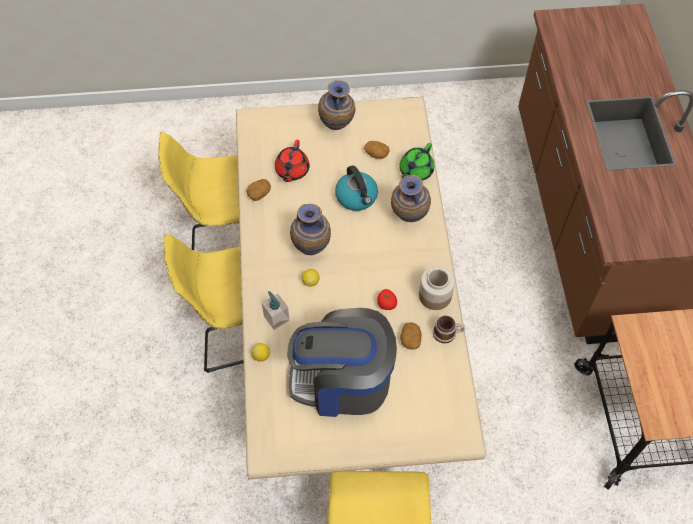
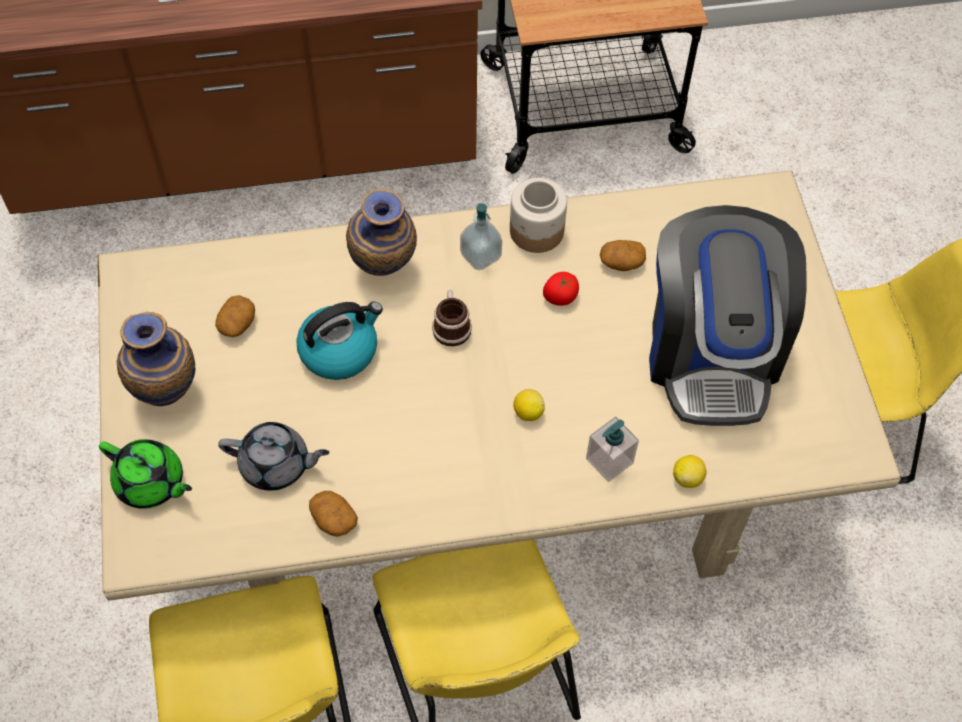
camera: 95 degrees left, 0 degrees up
(292, 170) = (276, 465): red teapot -> grey teapot
(312, 249) = (458, 416): vase -> none
(415, 171) = (279, 262): green teapot -> green teapot (151, 483)
(417, 265) = (480, 256): none -> soap dispenser
(447, 333) = (603, 214): mug -> mug (451, 325)

